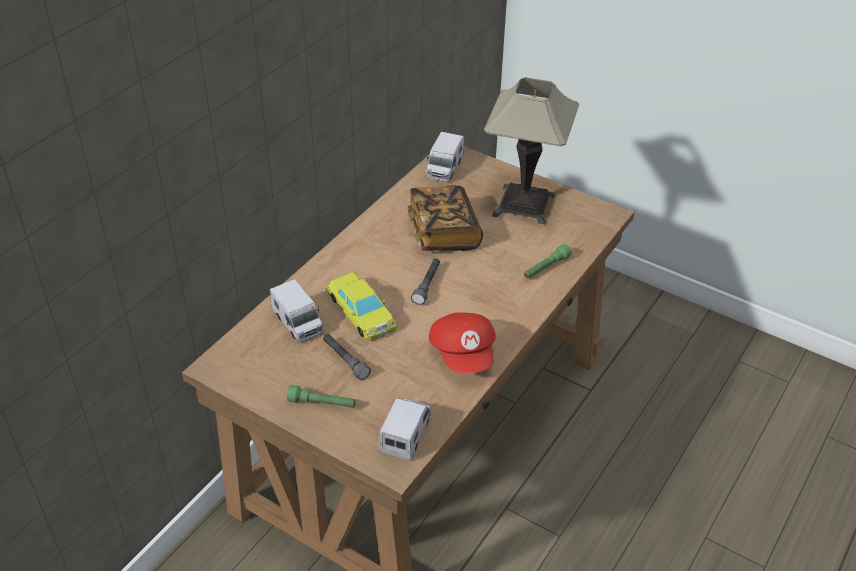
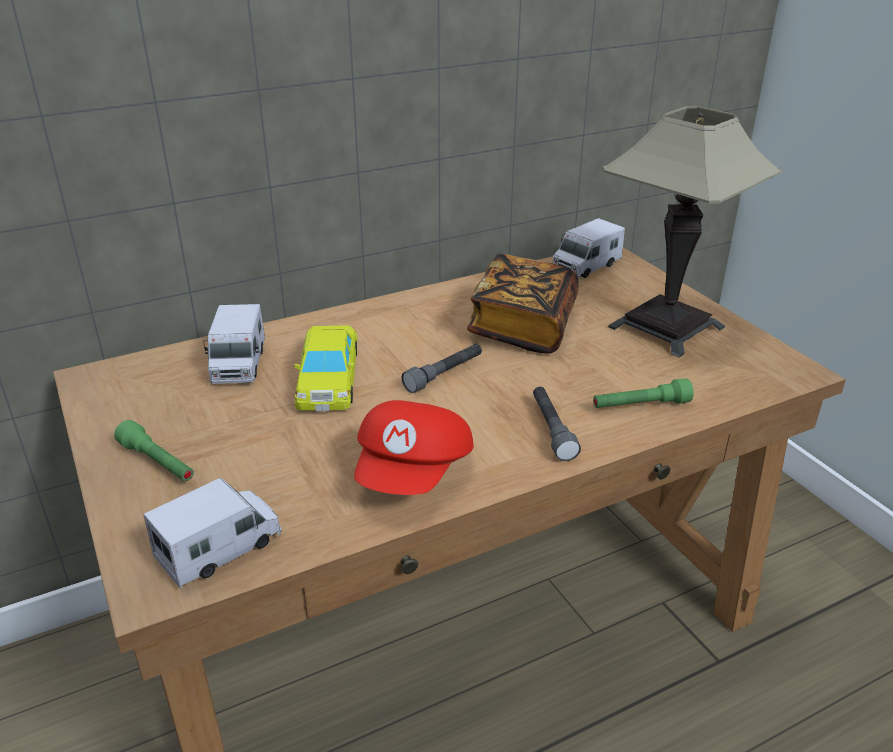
camera: 30 degrees right, 10 degrees down
(345, 360) = (246, 423): grey flashlight -> grey flashlight (552, 430)

